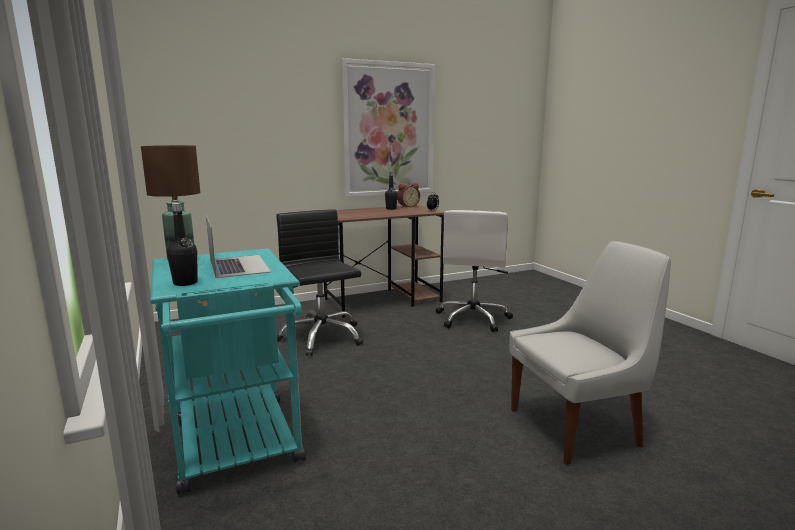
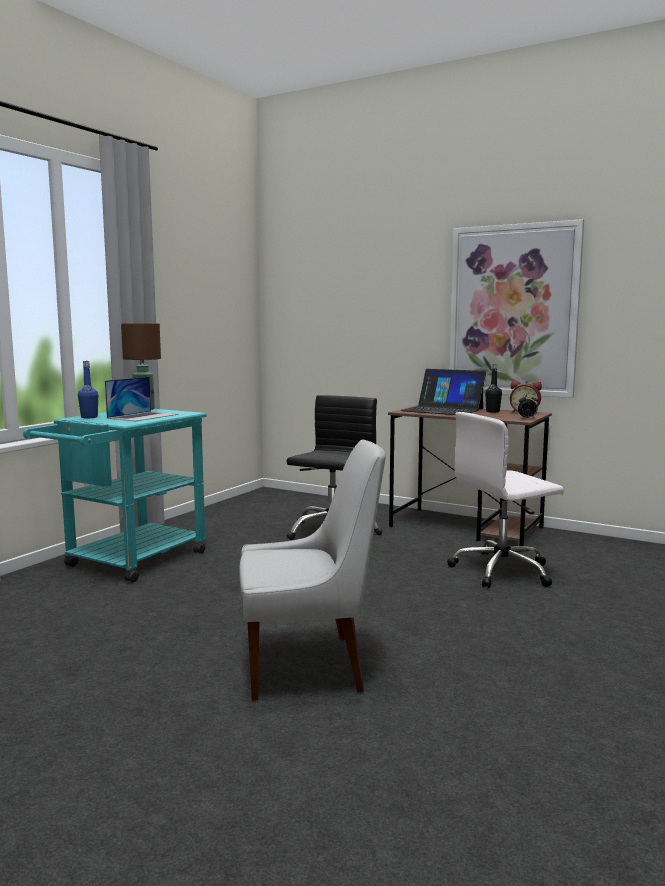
camera: 55 degrees right, 5 degrees down
(185, 283) = (89, 417): black bottle -> blue bottle
(359, 212) = (443, 410): none -> laptop
(577, 426) = (309, 666): white chair -> white chair turned 45 degrees counterclockwise

